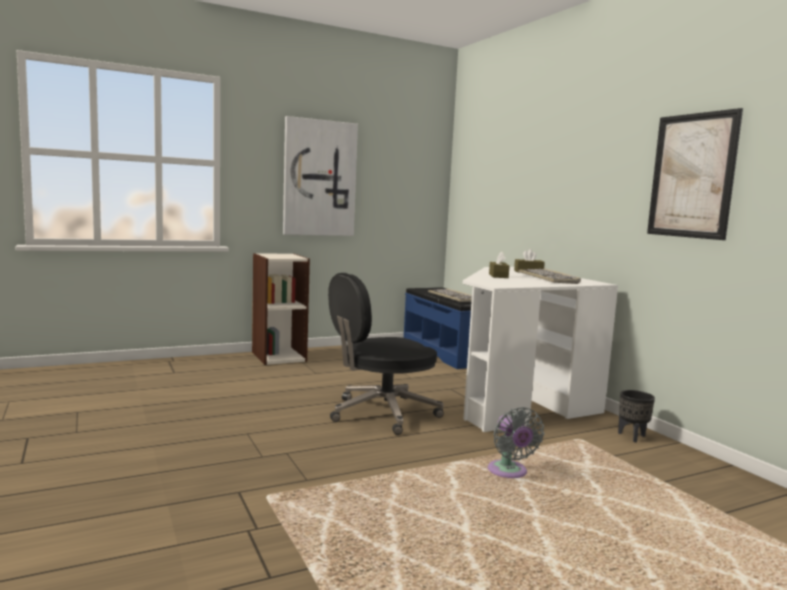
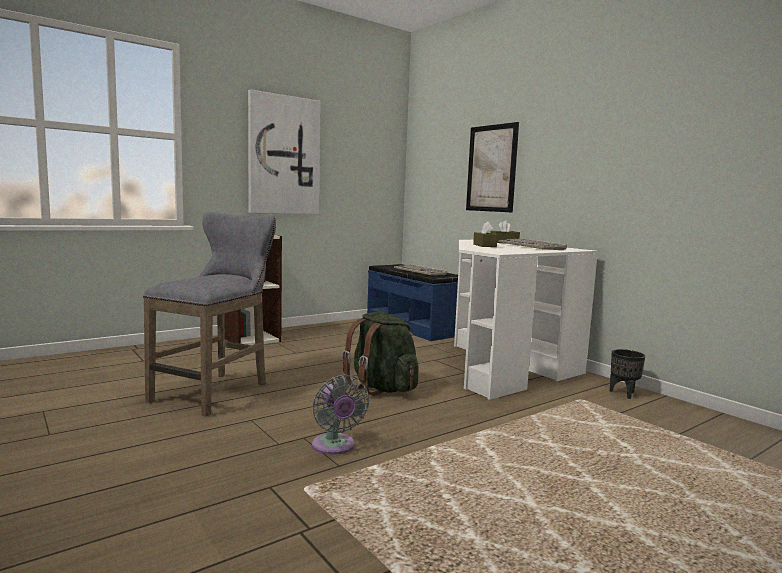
camera: 10 degrees left, 0 degrees up
(227, 405) = (216, 391): none -> grey stool
(381, 413) = (381, 388): black office chair -> green backpack
(509, 473) = (537, 438): grey fan -> grey fan (335, 447)
(692, 176) = (674, 143): picture -> picture (491, 168)

